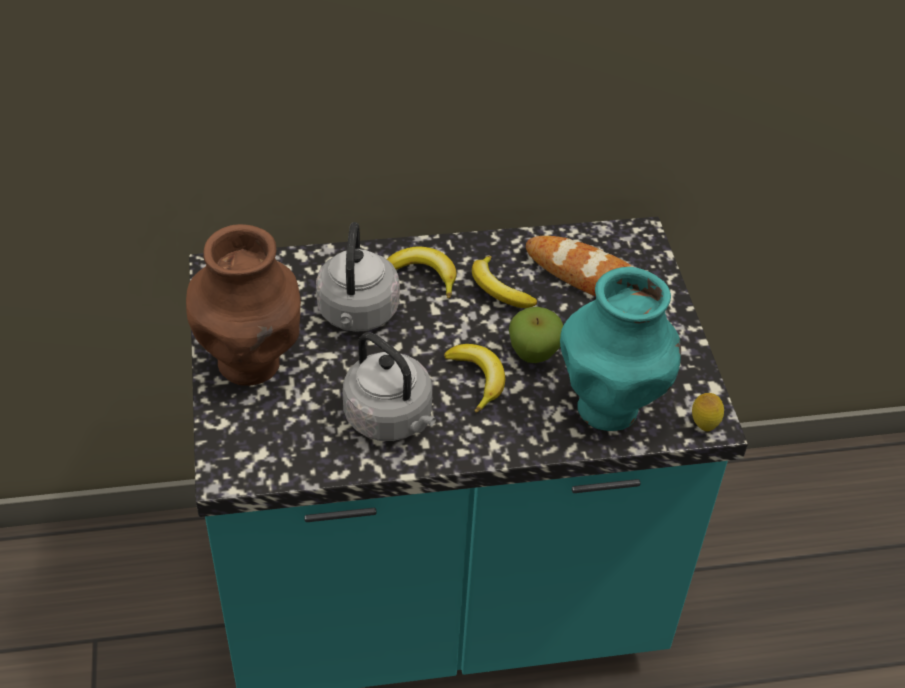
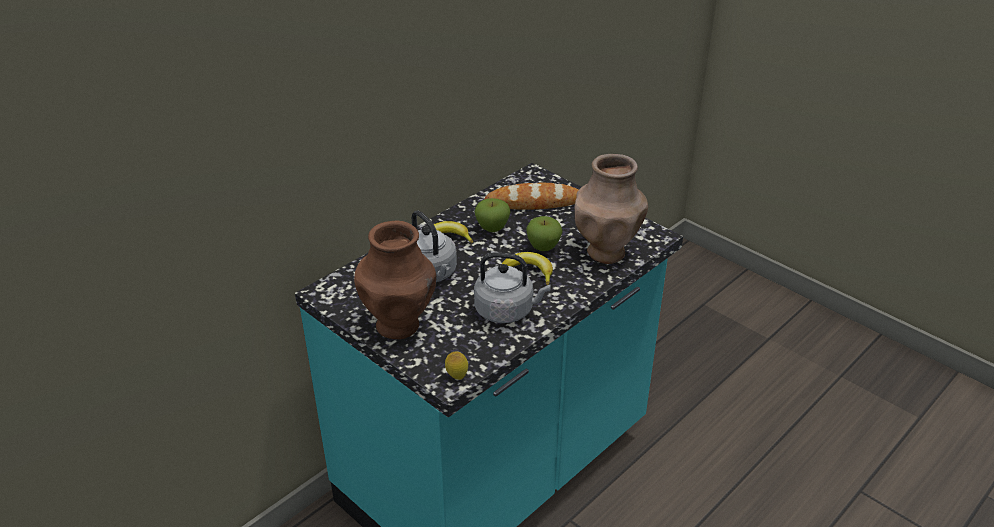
camera: 35 degrees left, 10 degrees down
(498, 290) = (492, 228): banana -> apple
(609, 407) = (606, 252): turquoise vase -> brown vase
(703, 425) = (656, 238): lemon -> lemon (457, 377)

